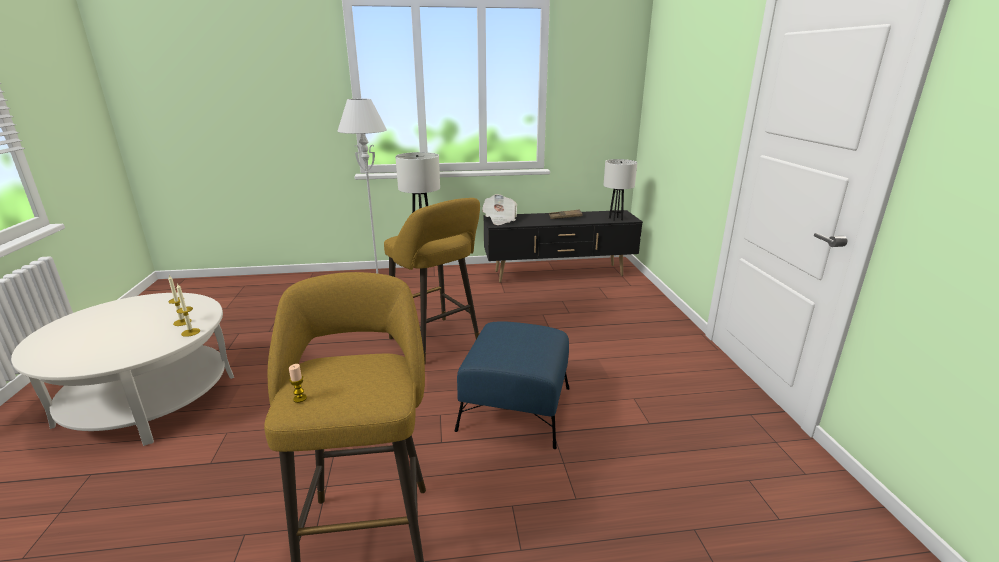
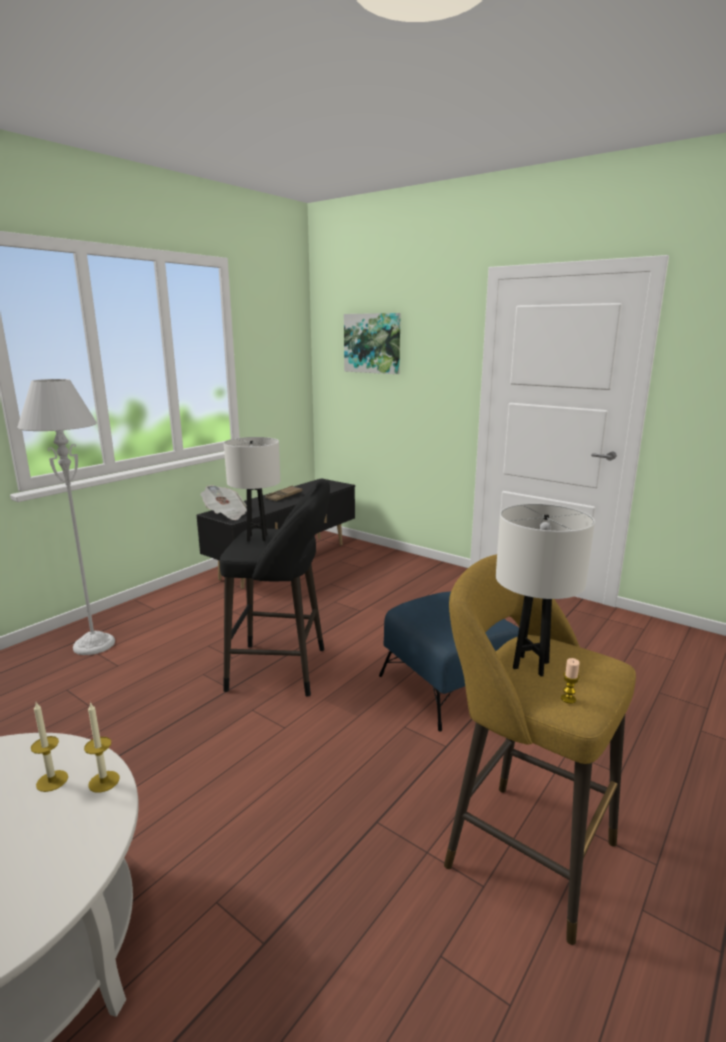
camera: 45 degrees left, 5 degrees down
(437, 342) = (283, 669): yellow stool -> black stool
(615, 219) = (330, 487): white table lamp -> white table lamp (531, 665)
(677, 79) = (372, 343): none -> picture

